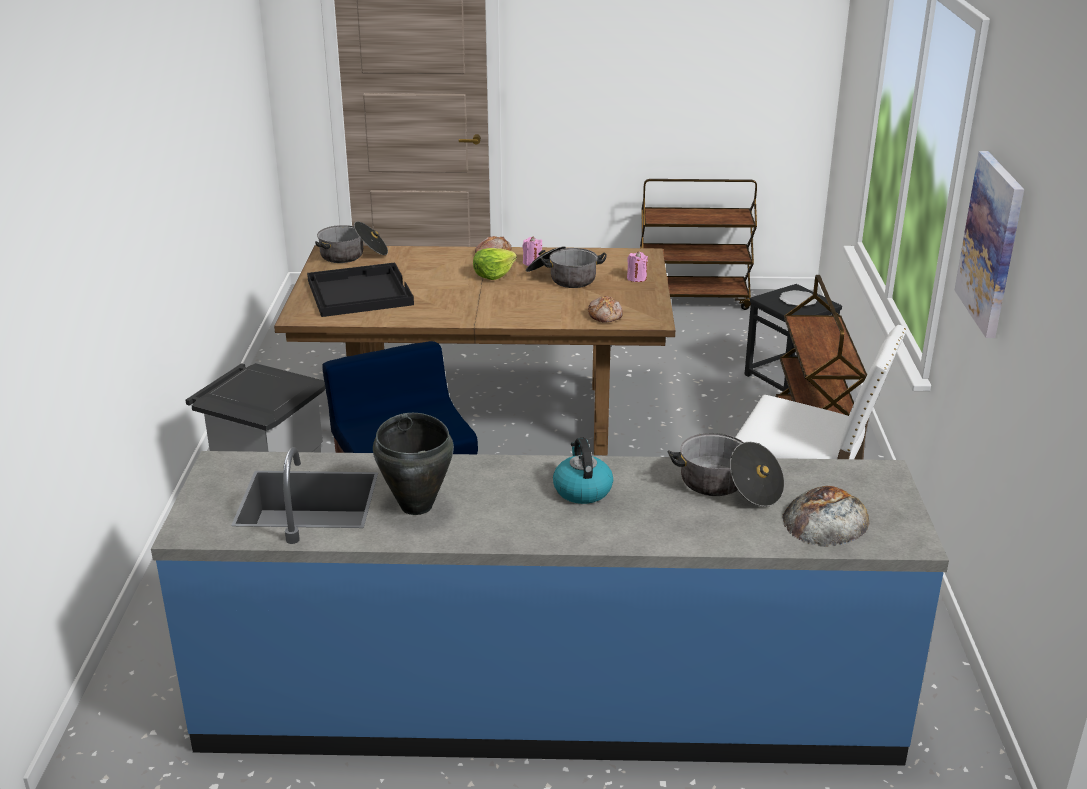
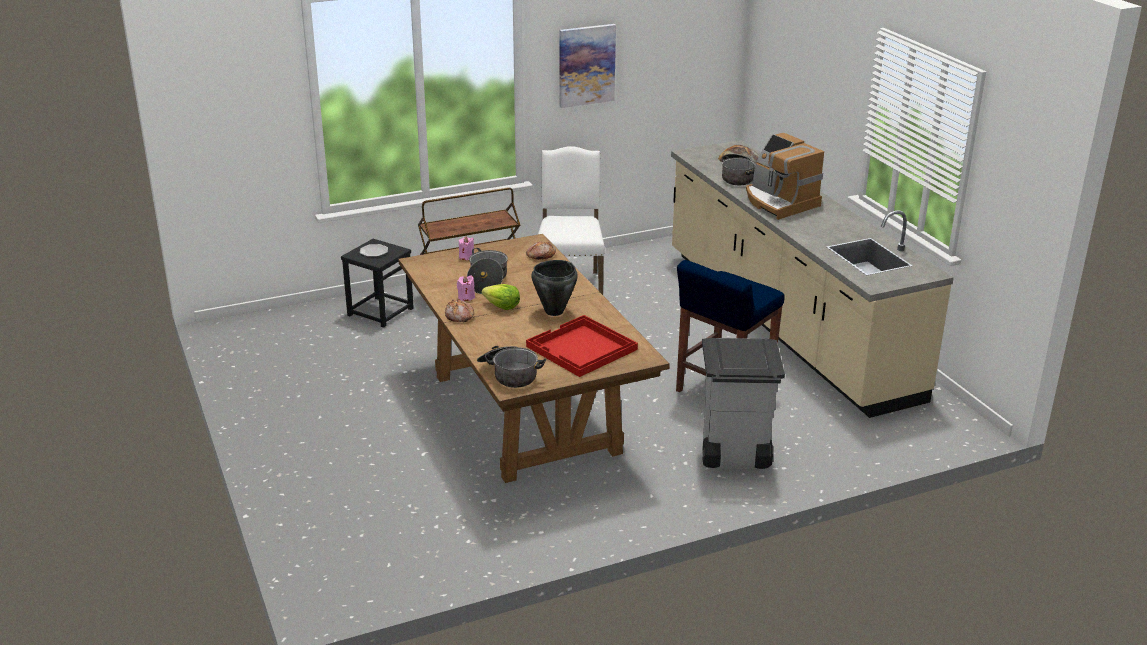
camera: 115 degrees left, 0 degrees up
(358, 292) = (581, 348): black tray -> red tray
(417, 505) = (839, 231): black cooking pot -> black cooking pot (553, 311)
(548, 701) = (785, 323): blue counter -> beige counter
(582, 490) = (779, 202): kettle -> coffee machine
(692, 299) = (243, 370): brown cart -> none

